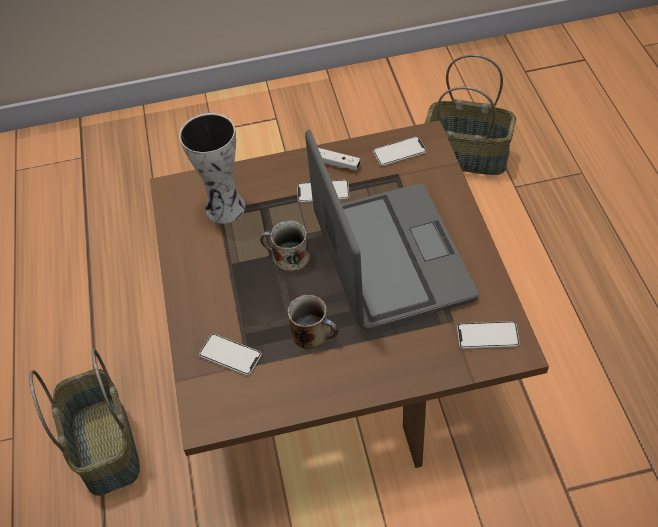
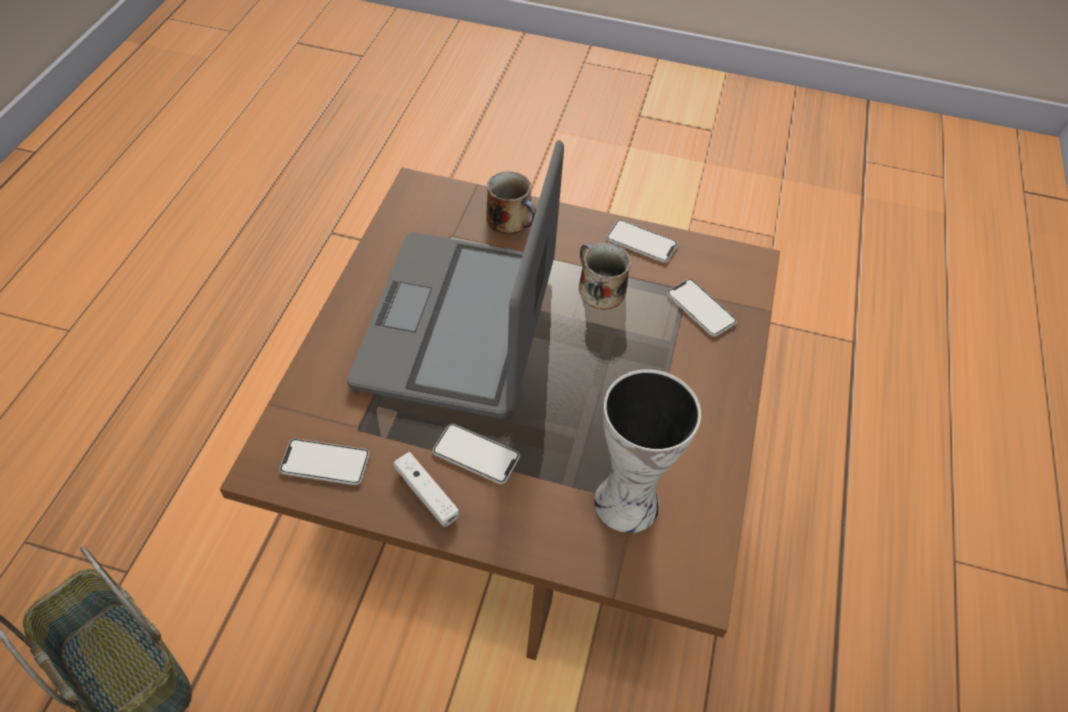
camera: 160 degrees left, 0 degrees up
(107, 446) = (835, 493): basket -> none
(288, 257) = (577, 385): mug -> mug (511, 220)
(487, 336) = (430, 209): phone -> phone (641, 242)

